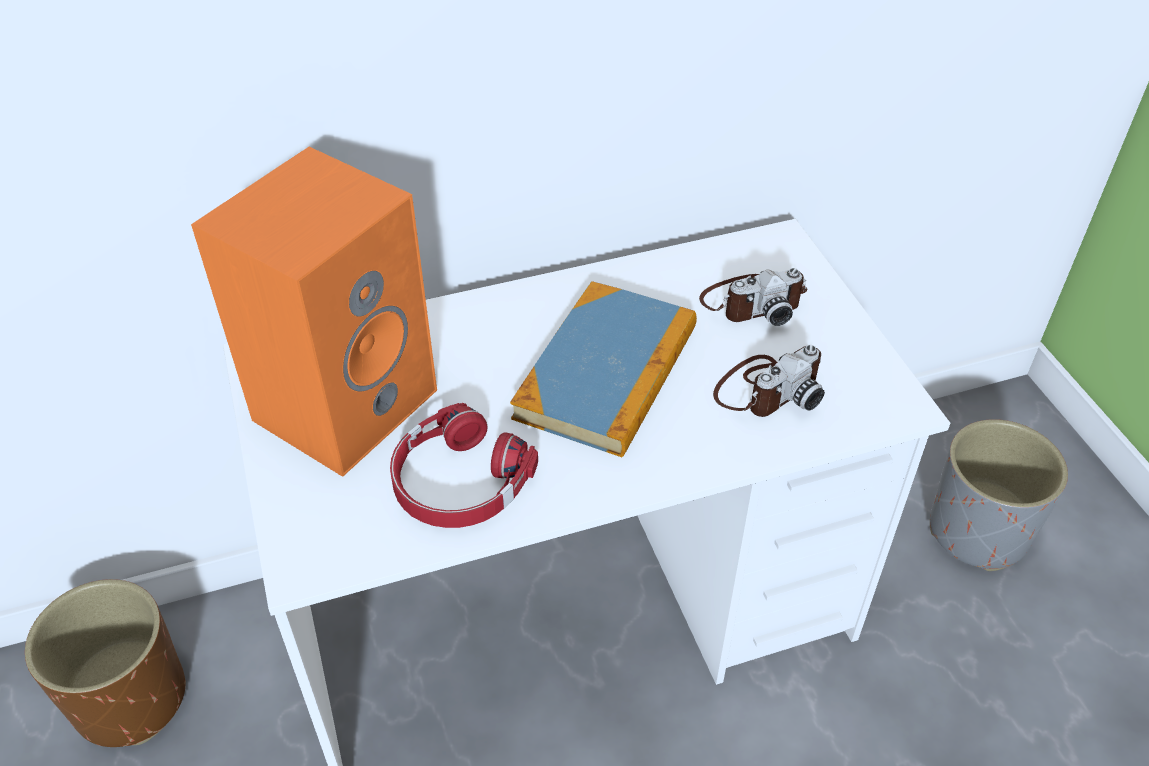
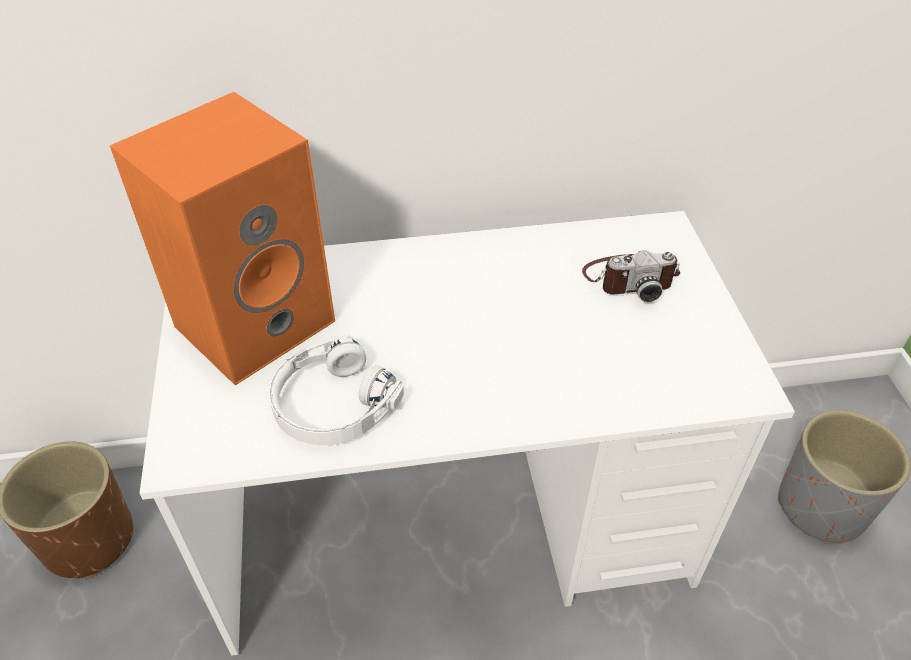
camera: 10 degrees right, 0 degrees up
(458, 482) = (332, 404): red headphones -> white headphones
(607, 373) = (486, 325): book -> none
(767, 389) = (627, 357): camera -> none

